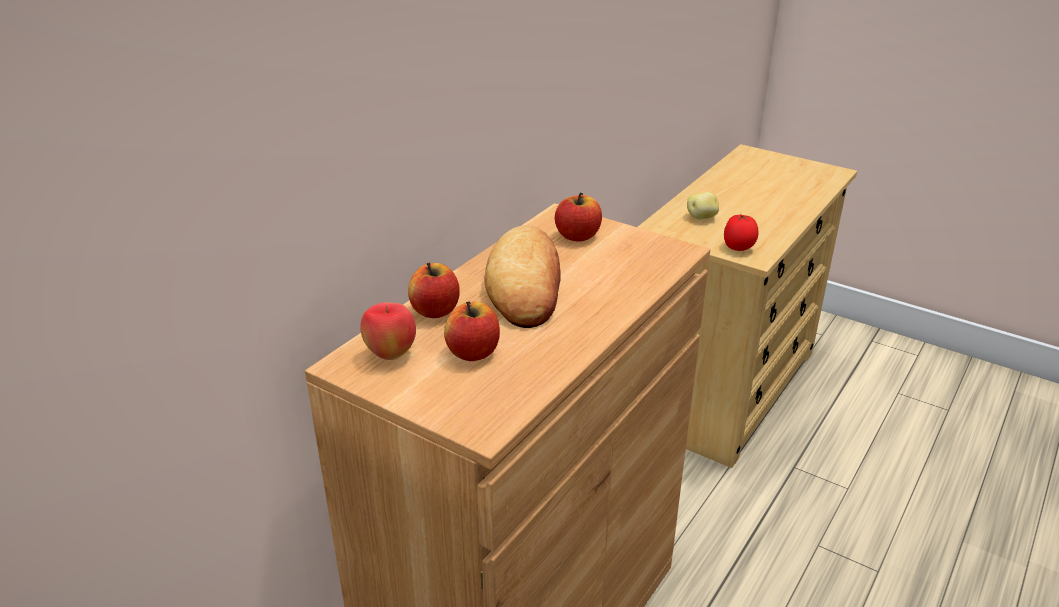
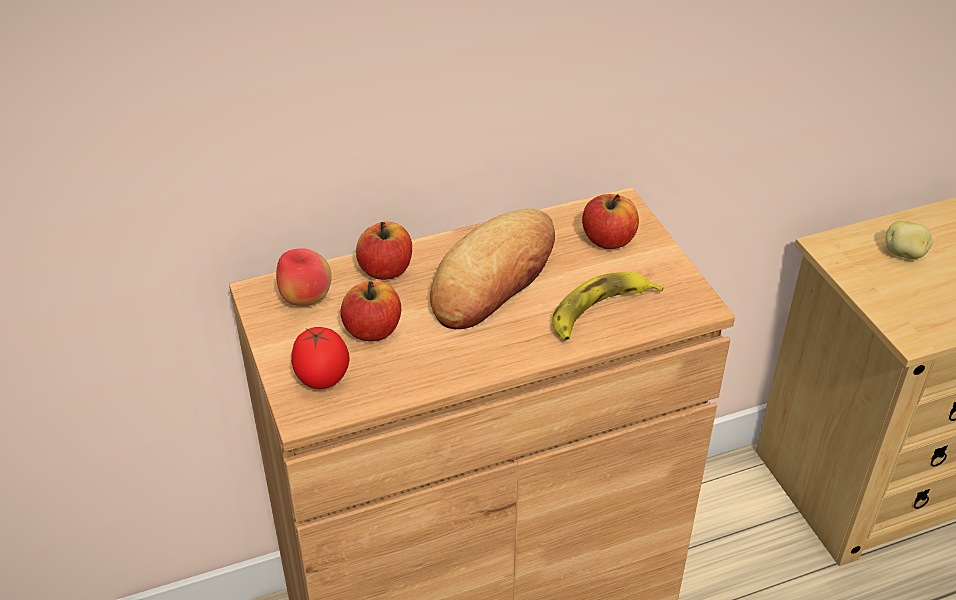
camera: 35 degrees right, 10 degrees up
(624, 277) = (600, 311): none -> banana
(739, 248) = (906, 314): tomato -> tomato (322, 380)

